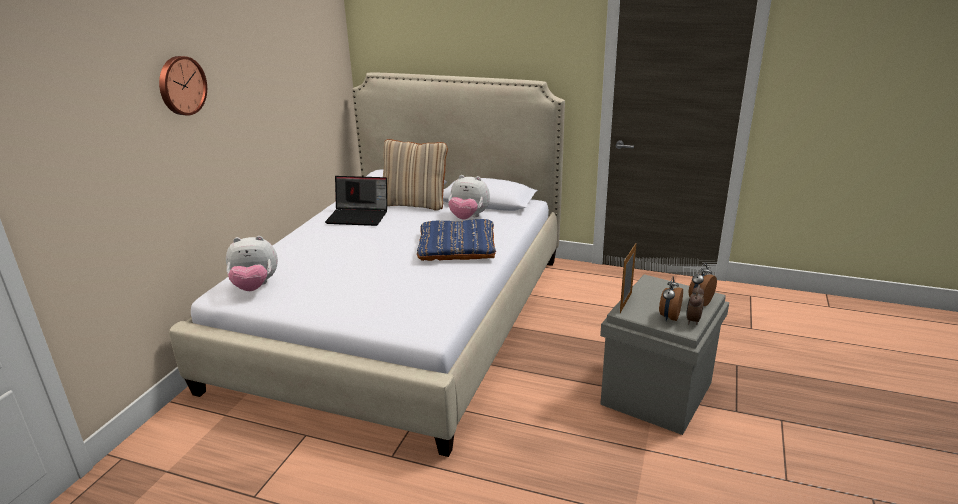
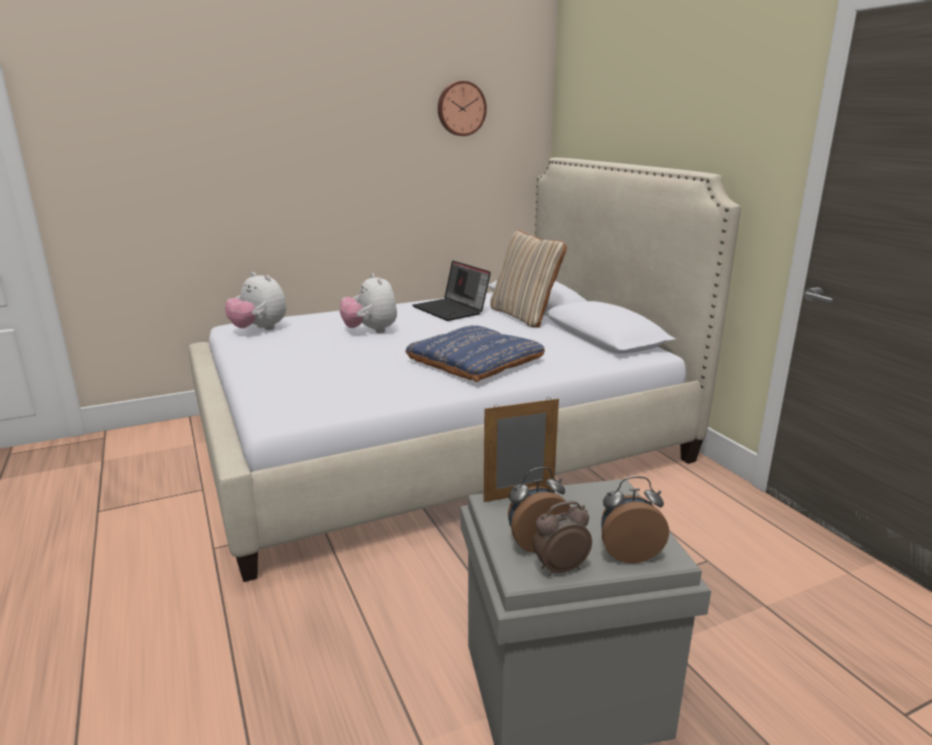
camera: 45 degrees right, 5 degrees down
(181, 85) = (263, 114): wall clock -> wall clock (461, 108)
(468, 217) = (548, 343): plush toy -> plush toy (370, 331)

